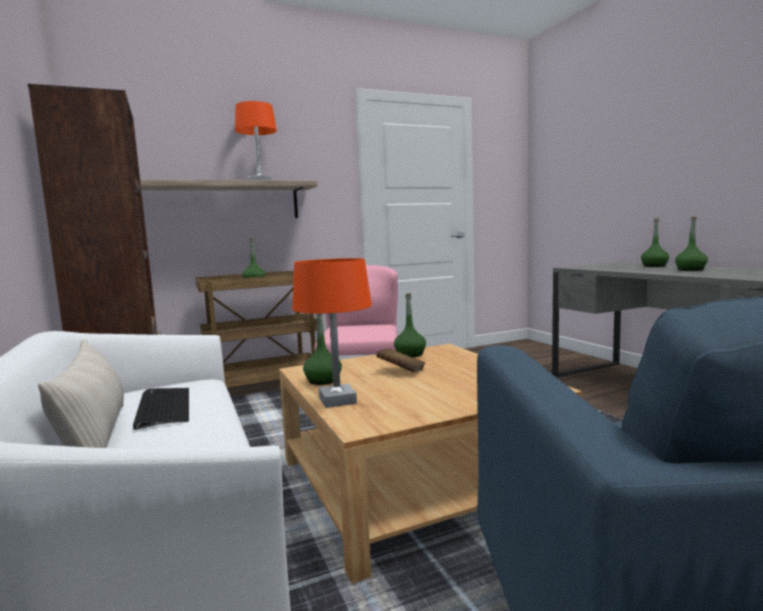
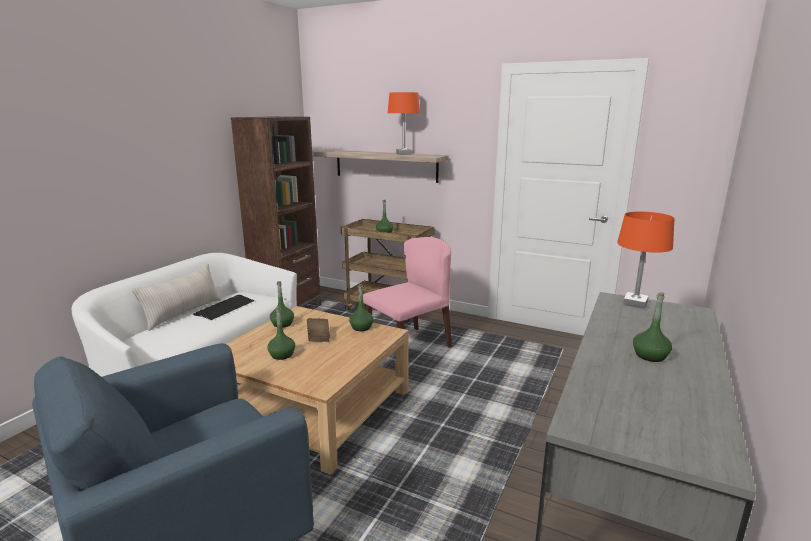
camera: 50 degrees right, 10 degrees up
(337, 400) = (251, 338): orange table lamp -> orange table lamp (635, 303)
(654, 266) = (678, 333): green bottle -> green bottle (282, 355)

